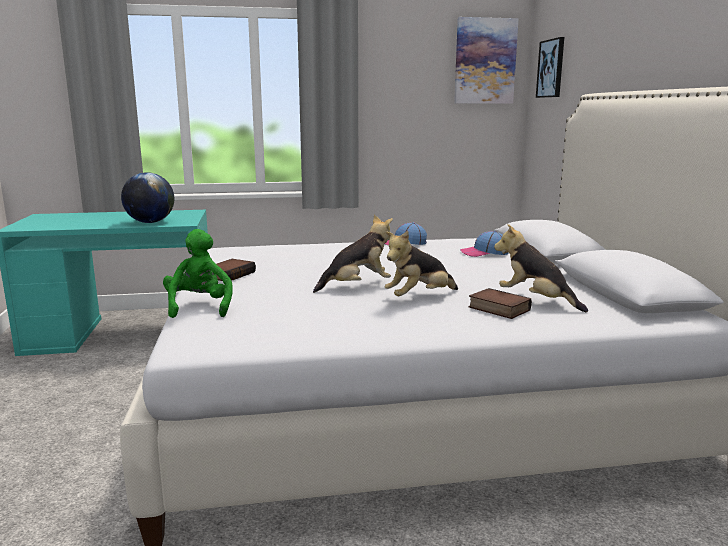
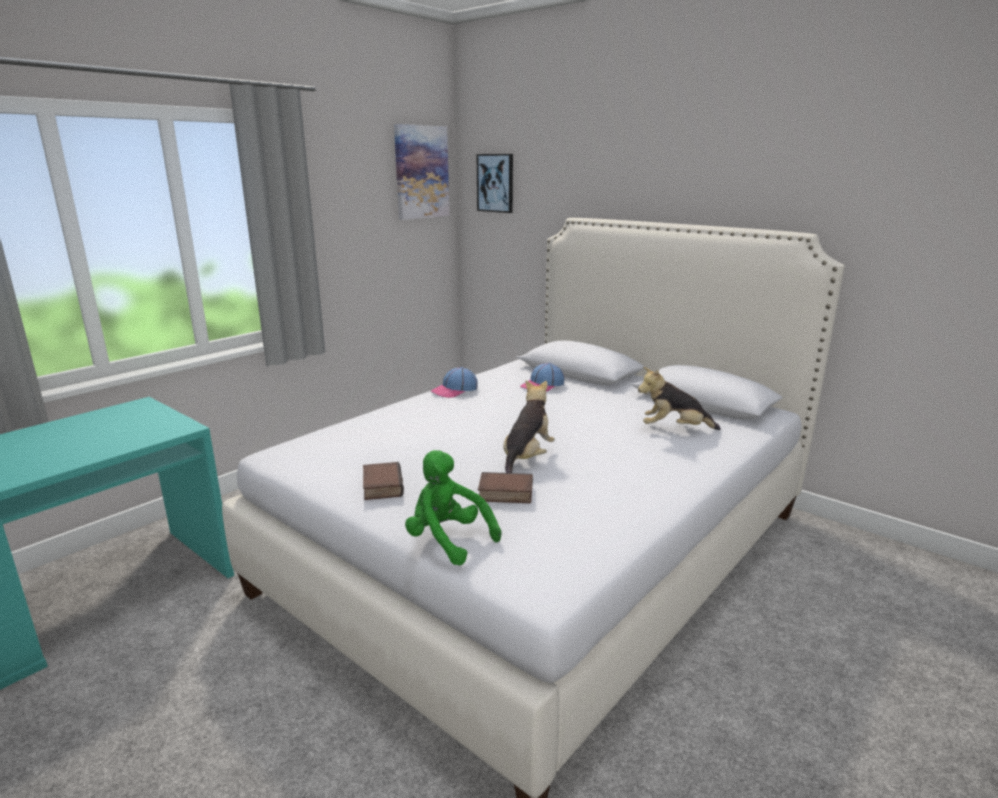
camera: 40 degrees left, 5 degrees up
(150, 222) = (125, 439): globe -> none
(419, 297) = (598, 454): plush toy -> none
(497, 309) = (669, 446): book -> book (504, 494)

